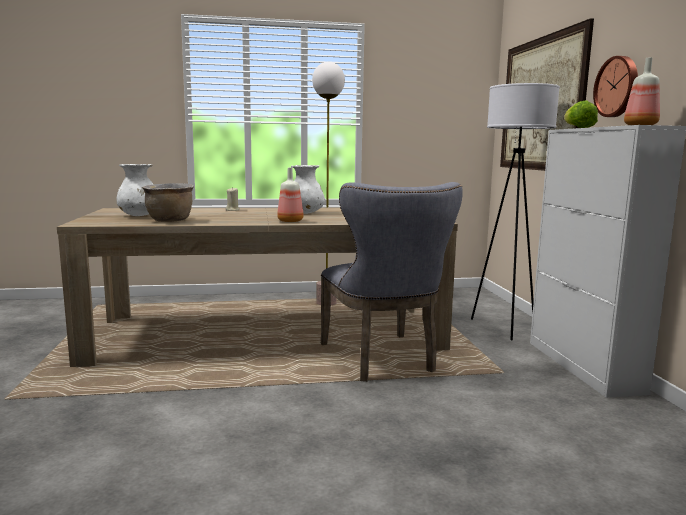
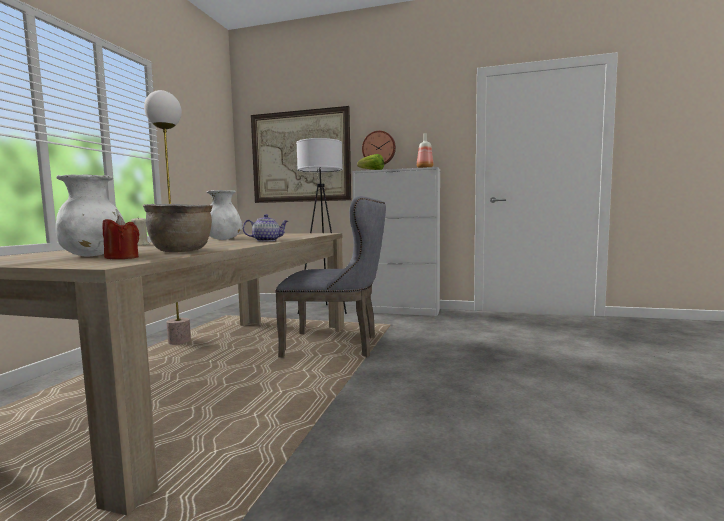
camera: 65 degrees left, 5 degrees down
(120, 220) = (122, 258): none -> red candle
(290, 221) = (267, 240): bottle -> teapot

